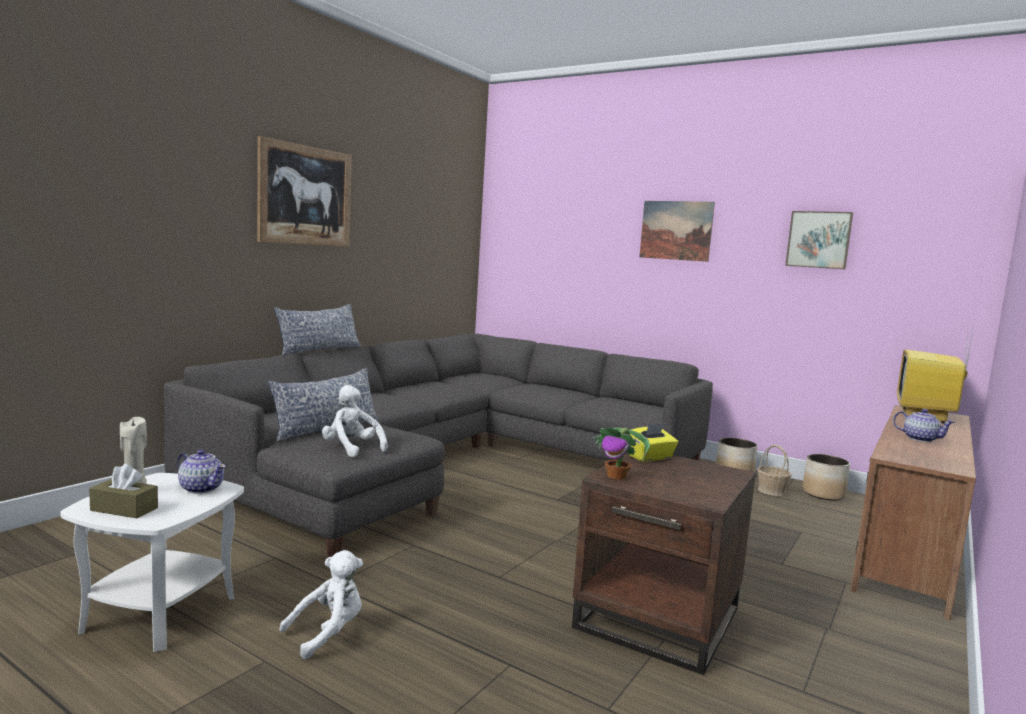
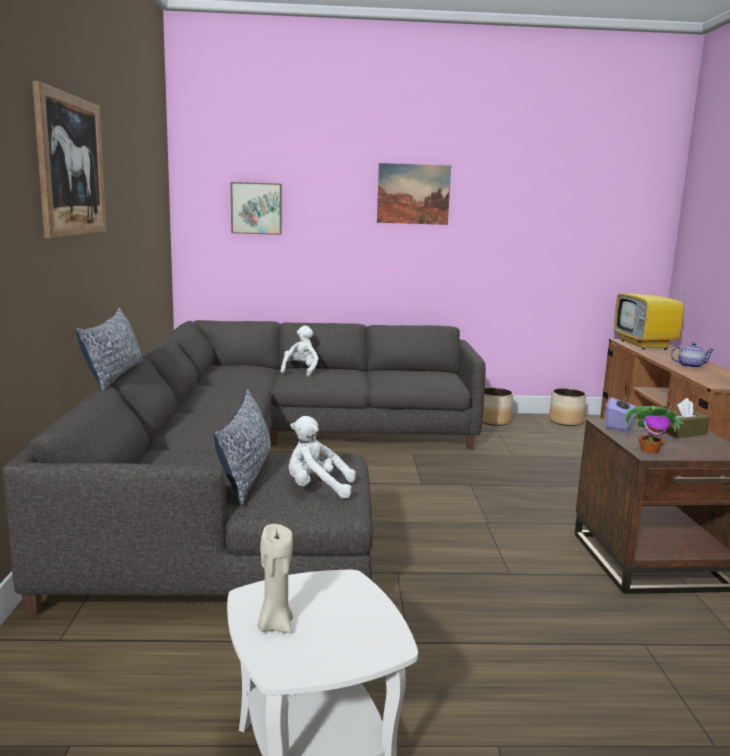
camera: 35 degrees left, 5 degrees up
(124, 509) = (324, 649): brown tissue box -> brown tissue box (683, 432)
(201, 488) = (328, 589): teapot -> none
(328, 633) = (492, 690): white plush toy -> white plush toy (301, 371)
(650, 457) = (619, 426): yellow tissue box -> purple tissue box
(771, 491) = (536, 428): basket -> none
(819, 240) = (544, 202): picture -> picture (256, 208)

